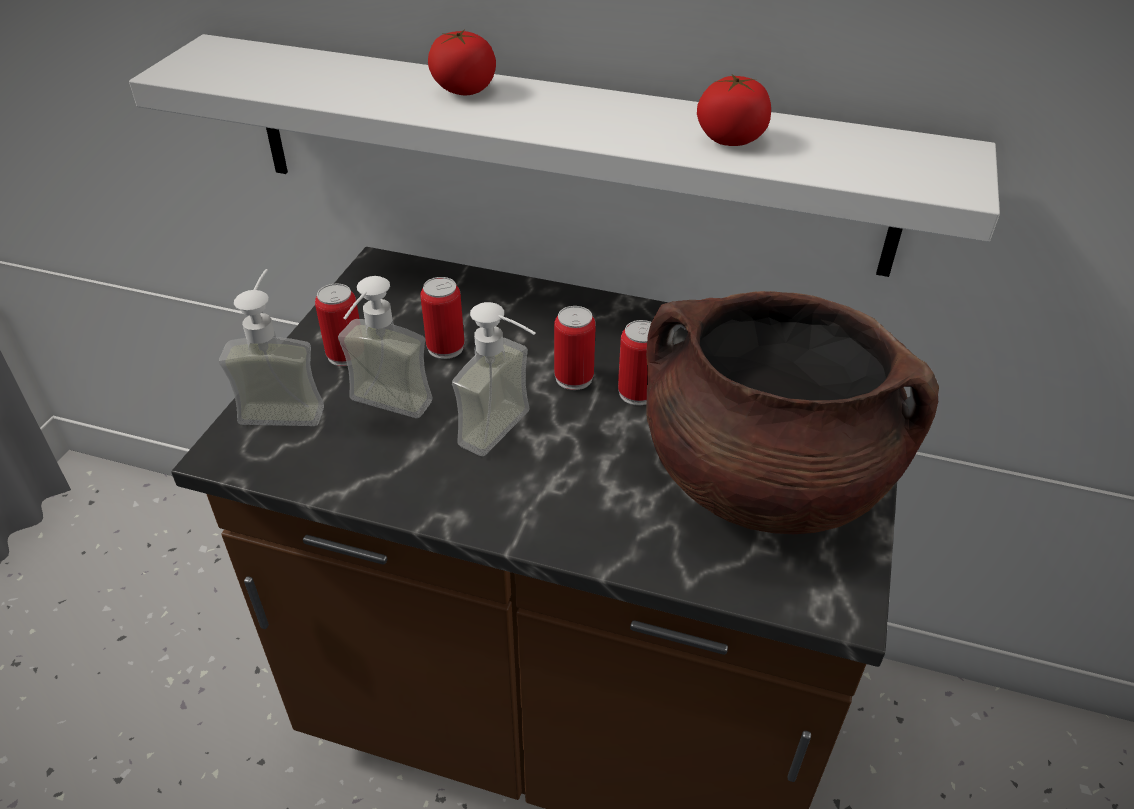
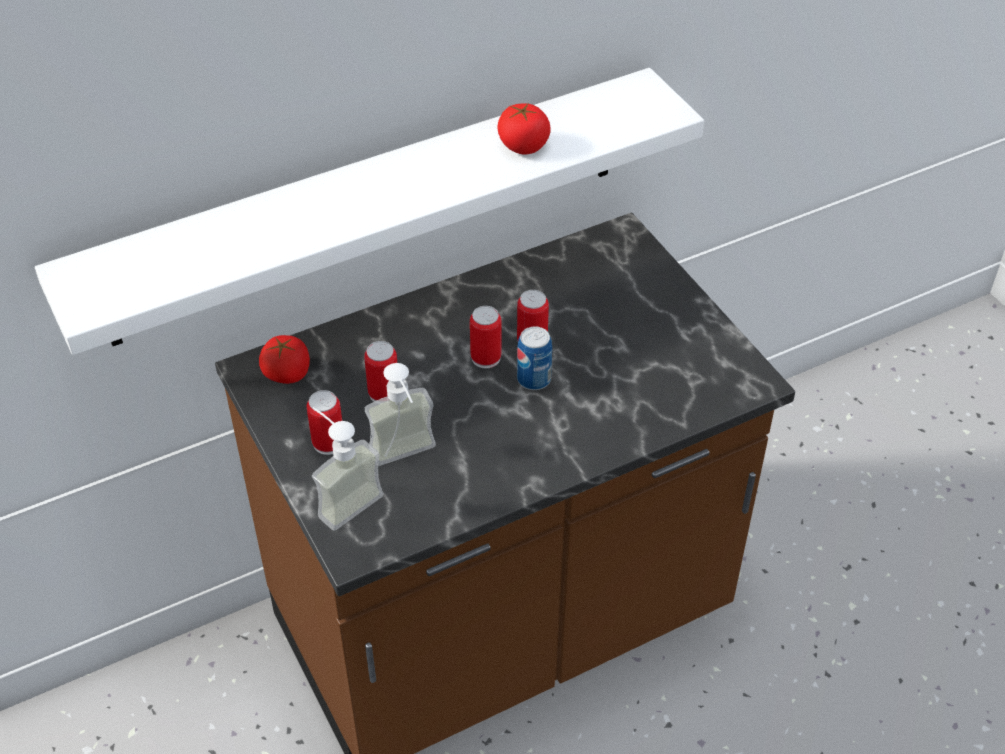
camera: 45 degrees left, 5 degrees up
(463, 89) = (316, 201): tomato -> tomato (287, 374)
(508, 435) = (498, 418): soap dispenser -> none
(591, 426) = (534, 379): none -> can
(762, 480) = (654, 345): brown cooking pot -> none

